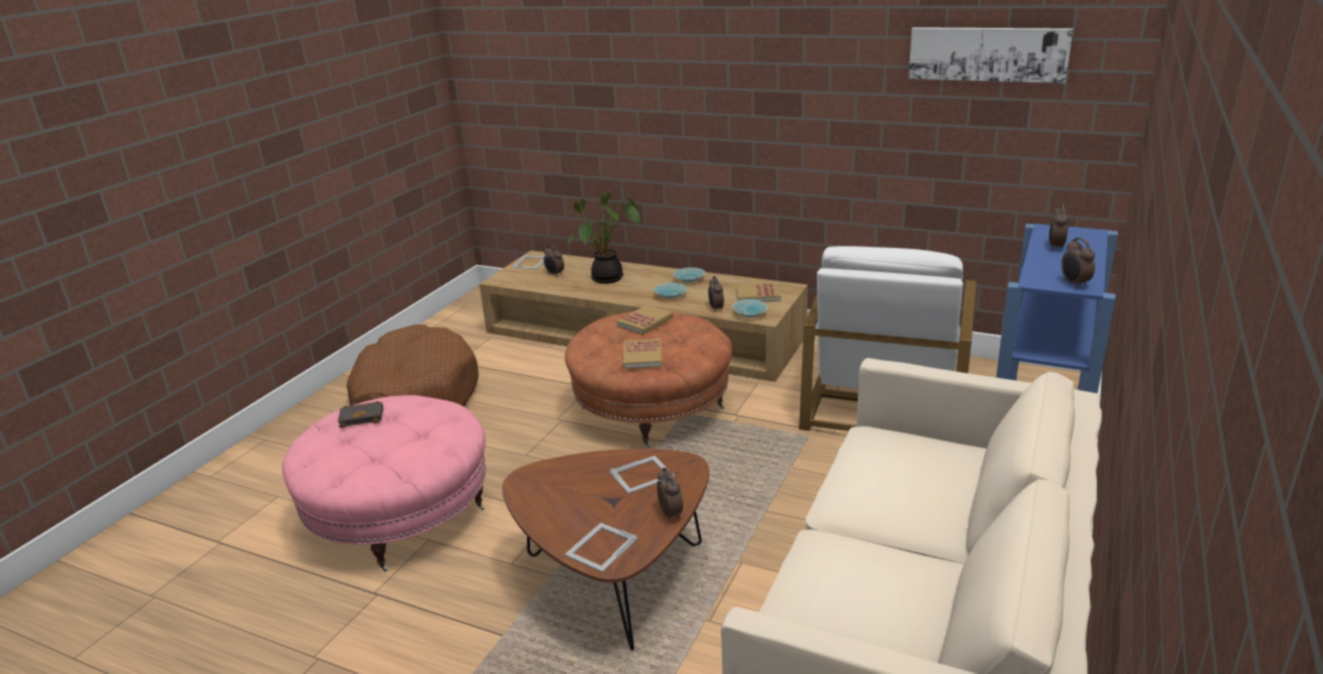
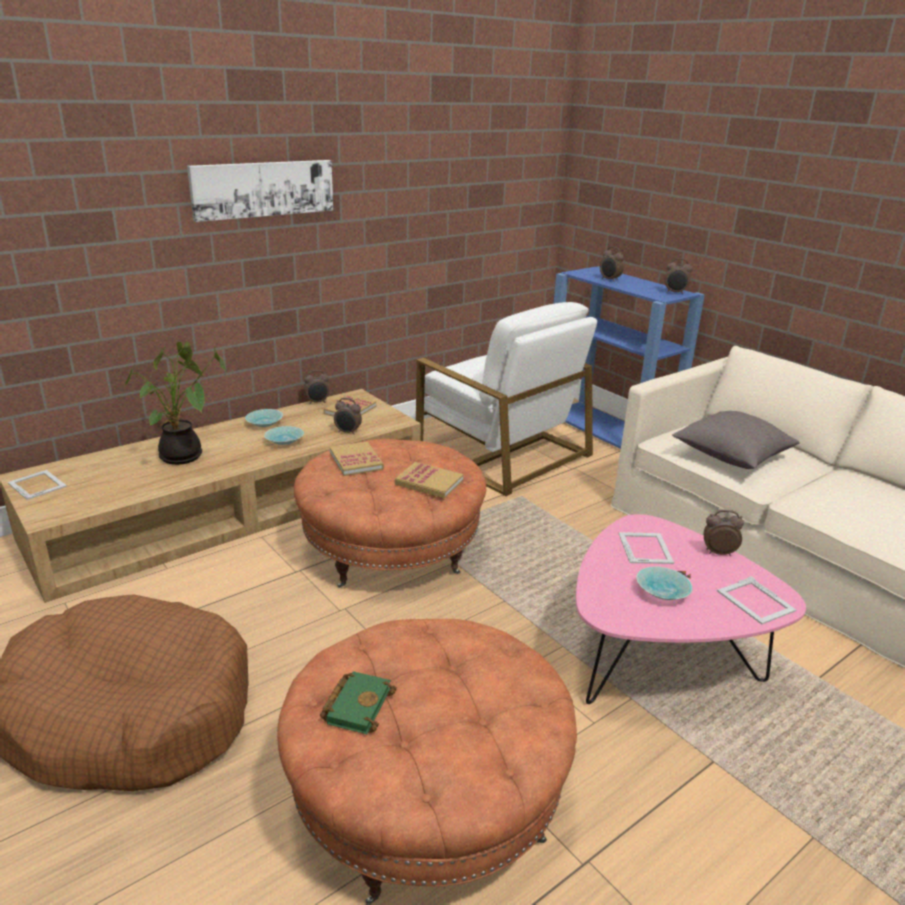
camera: 65 degrees left, 0 degrees up
(363, 417) = (357, 705): black book -> green book
(400, 515) = (427, 798): pink ottoman -> brown ottoman
(554, 274) = (108, 480): alarm clock -> alarm clock (317, 402)
(615, 579) = (658, 660): brown coffee table -> pink coffee table
(751, 313) = (382, 423): turquoise bowl -> turquoise bowl (661, 591)
(883, 478) = (731, 456): none -> grey pillow
(987, 54) = (480, 144): picture -> picture (263, 189)

